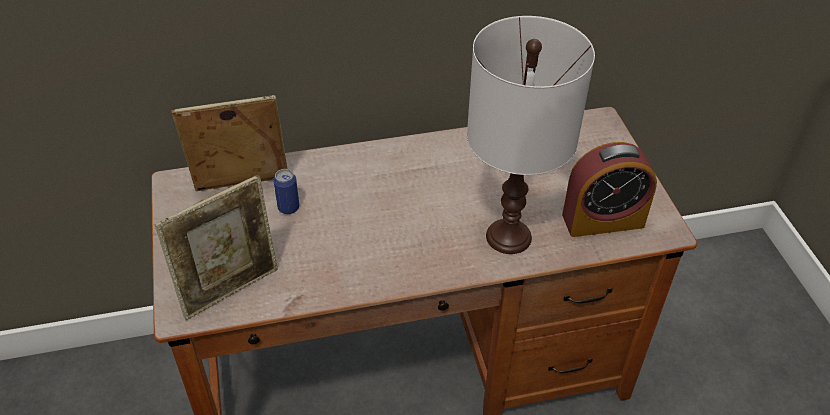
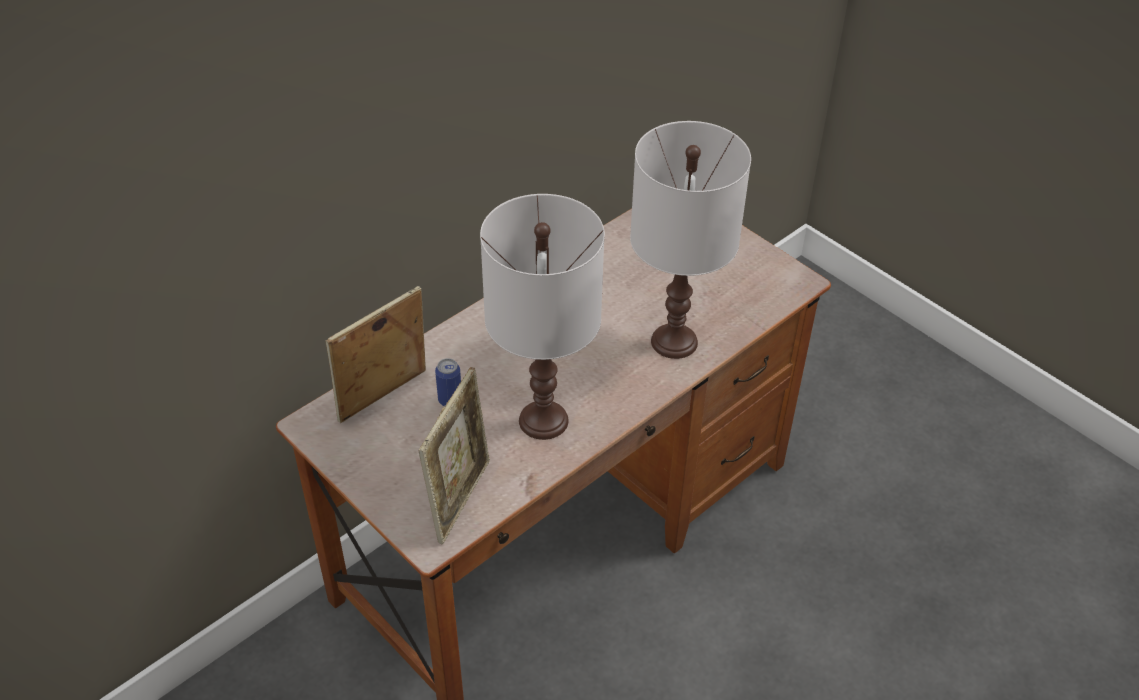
camera: 30 degrees left, 0 degrees up
(346, 256) = (543, 421): none -> white table lamp
(603, 220) = (742, 293): alarm clock -> none

